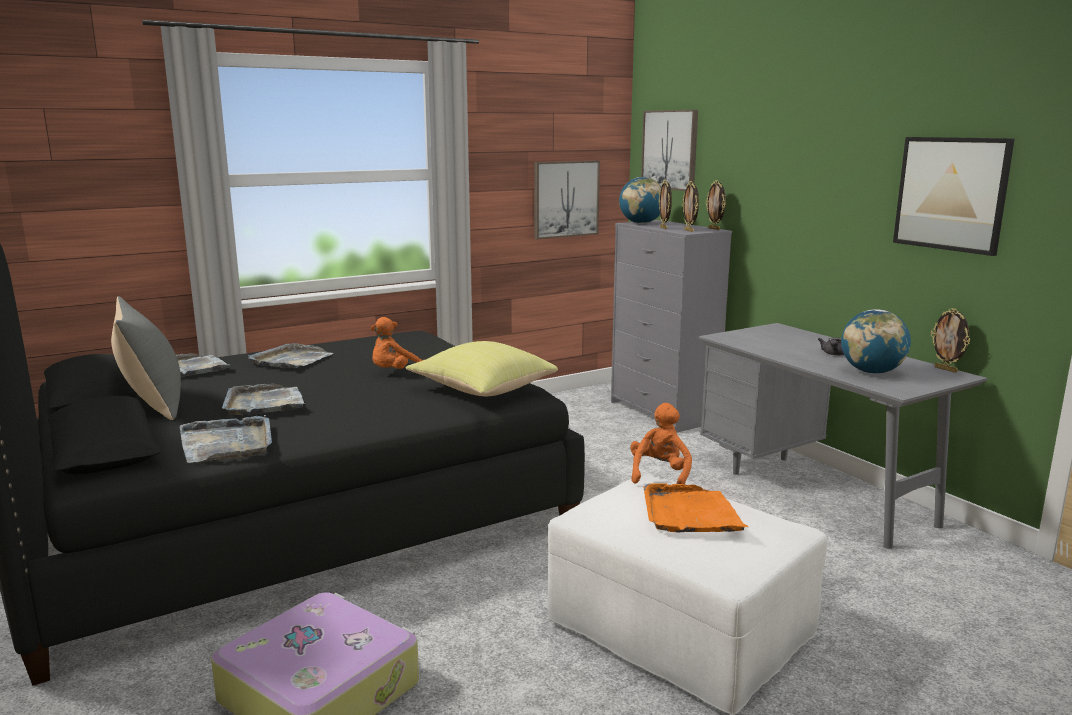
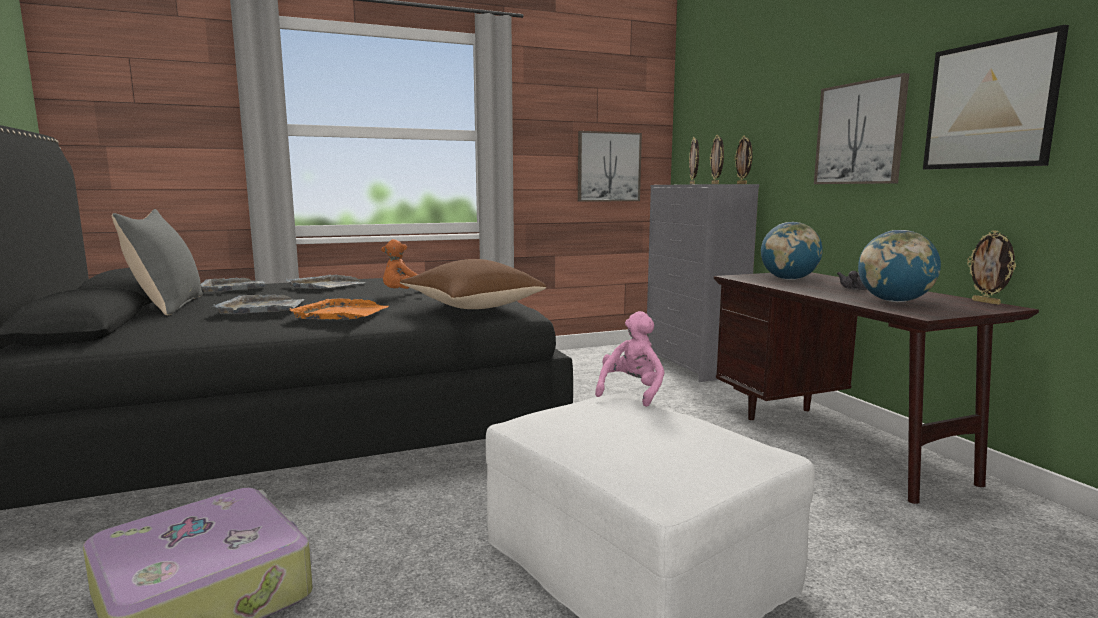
camera: 10 degrees right, 5 degrees down
(227, 443) = (190, 331): grey tray -> none
(480, 391) = (471, 308): yellow pillow -> brown pillow
(641, 223) = (674, 184): globe -> globe (789, 279)
(660, 475) = (632, 392): orange plush toy -> pink plush toy
(670, 150) = (705, 118): picture -> picture (860, 133)
(690, 513) = (644, 427): orange tray -> orange tray (341, 314)
(816, 492) = (836, 441): grey desk -> brown desk

